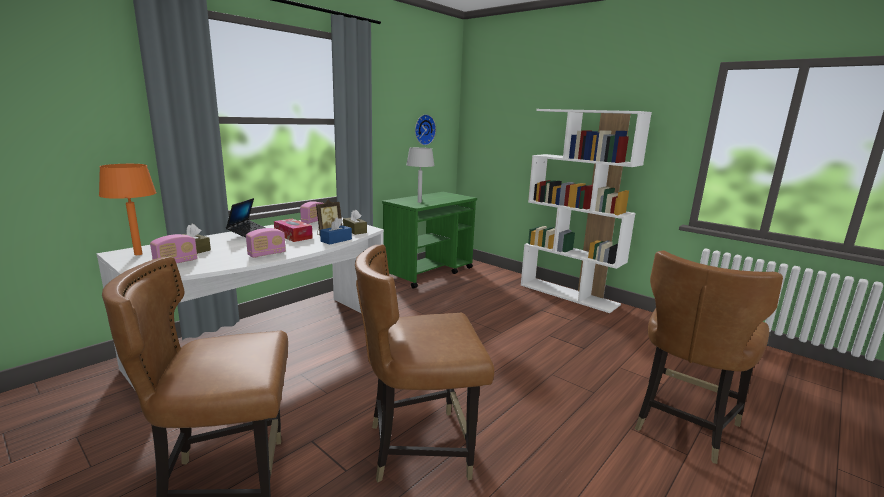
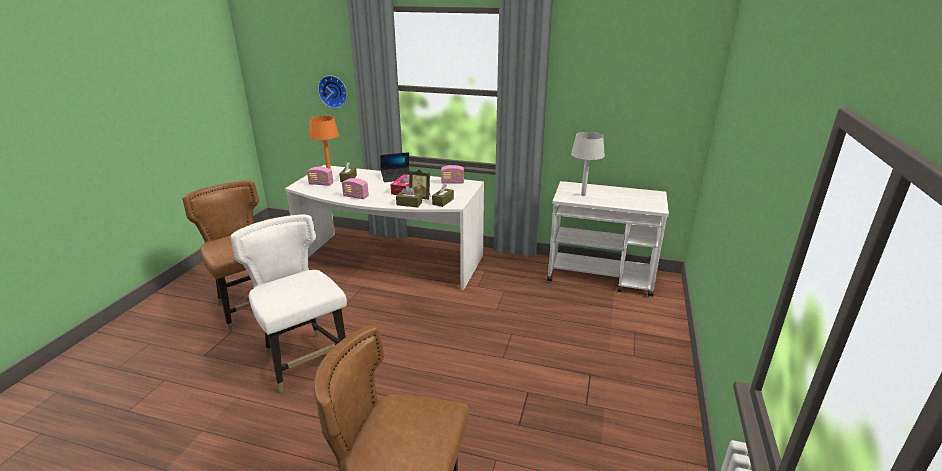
camera: 65 degrees right, 10 degrees up
(336, 240) = (409, 204): blue tissue box -> brown tissue box
(419, 447) = (305, 360): brown chair -> white chair
(423, 129) = (639, 110): wall clock -> wall clock (333, 91)
(429, 272) = (601, 276): green cart -> white cart
(569, 294) = (668, 390): white bookcase -> none

